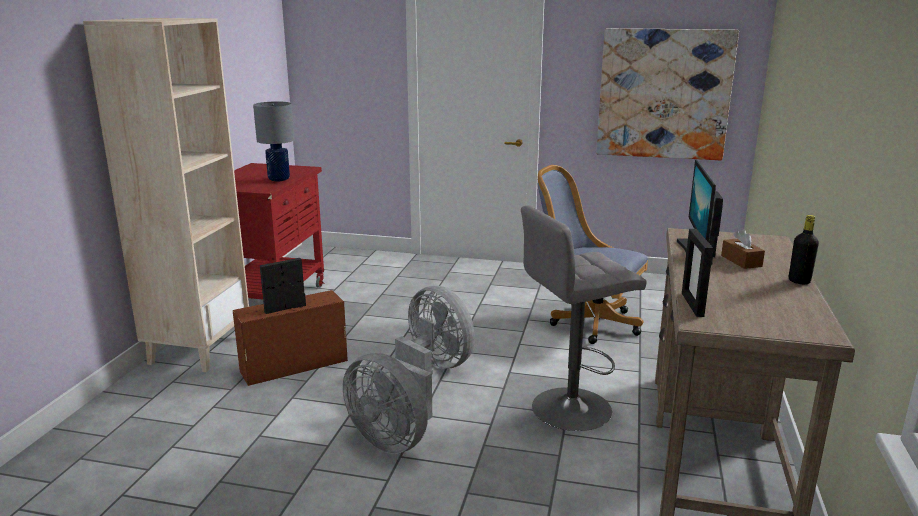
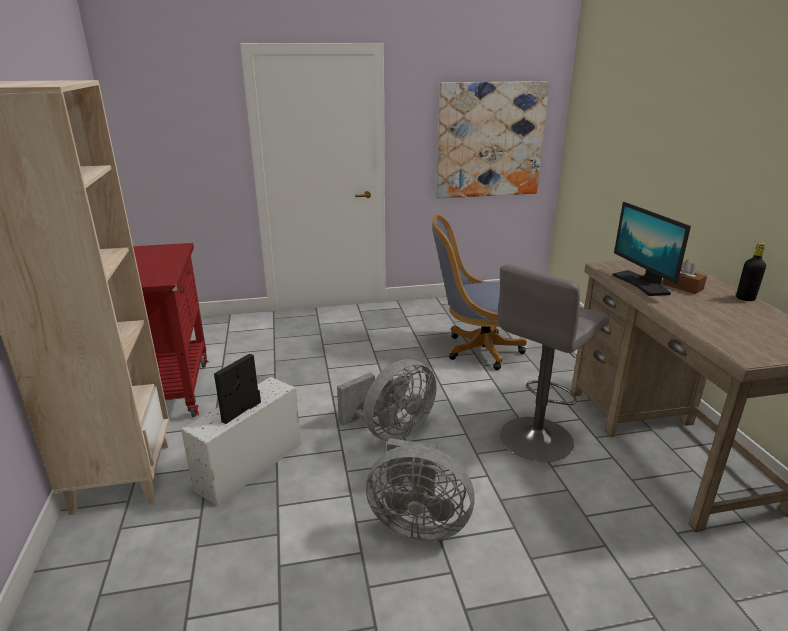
camera: 25 degrees left, 5 degrees up
(278, 180) = (164, 266): grey table lamp -> none
(292, 366) = (248, 467): brown storage box -> white storage box
(434, 369) = (391, 431): grey fan -> grey fan turned 120 degrees clockwise
(693, 304) = (717, 339): picture frame -> none

